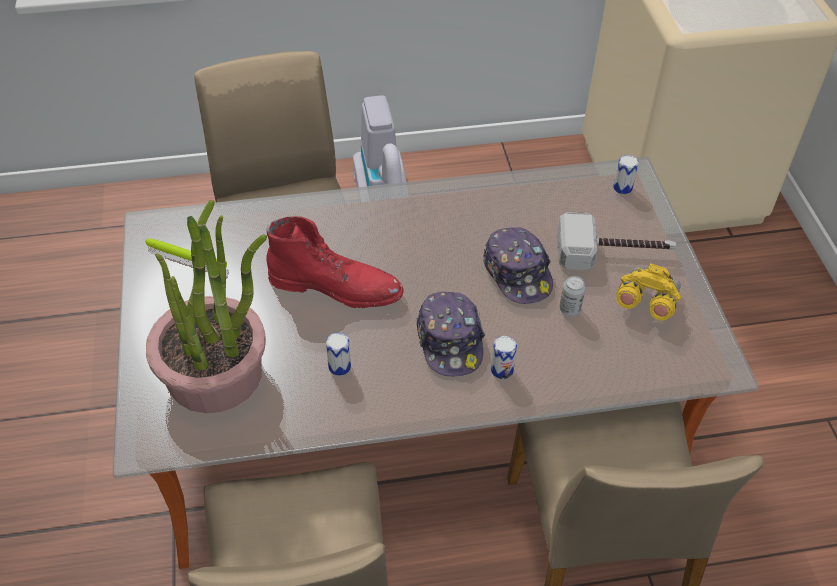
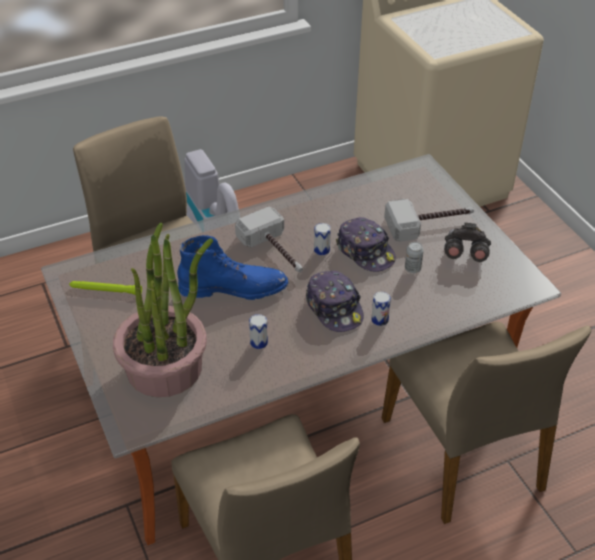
camera: 15 degrees left, 5 degrees down
(337, 286) = (234, 287): red boot -> blue boot
(405, 250) = (276, 252): none -> hammer
(622, 187) = (419, 178): can -> can (321, 250)
(645, 303) = (464, 253): yellow binoculars -> grey binoculars

